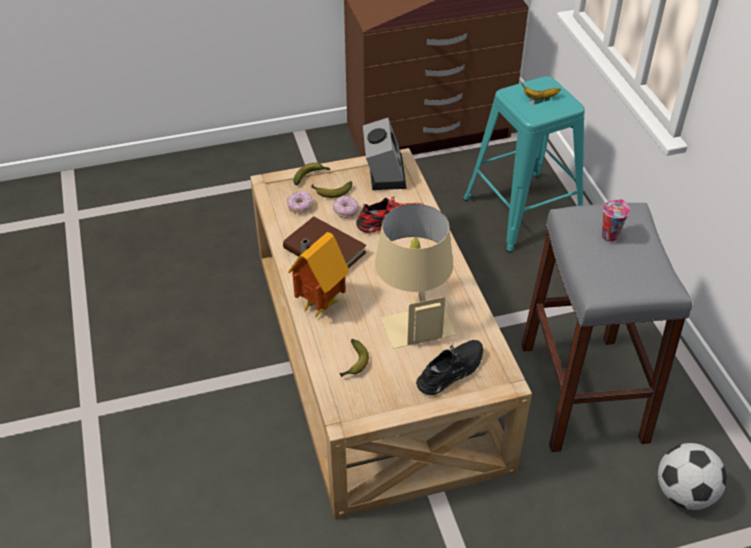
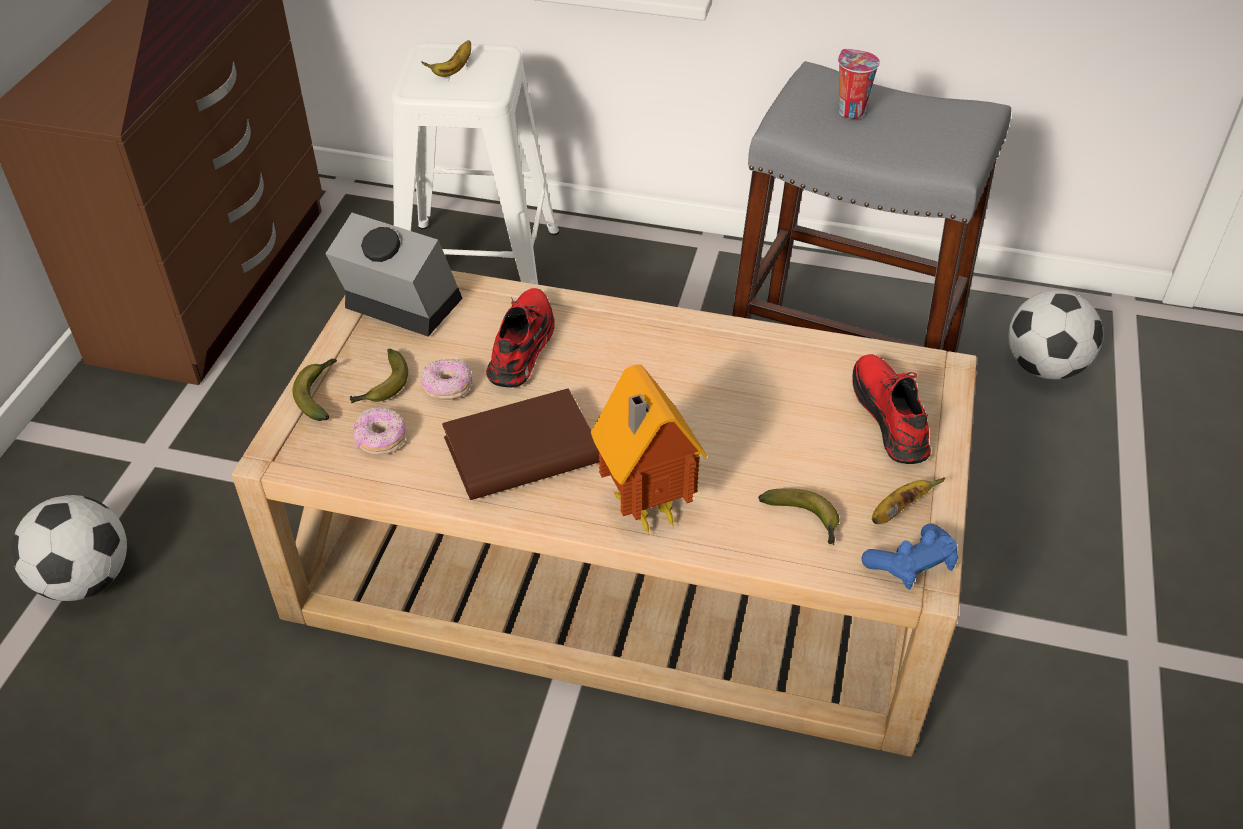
camera: 60 degrees left, 0 degrees up
(240, 193) = (86, 579): none -> football
(350, 412) = (911, 566): none -> blue game controller
(384, 395) = (898, 510): none -> banana
(413, 315) = (746, 409): beige table lamp -> none
(451, 371) = (890, 416): black shoe -> red shoe
(523, 210) = (476, 269): turquoise stool -> white stool

